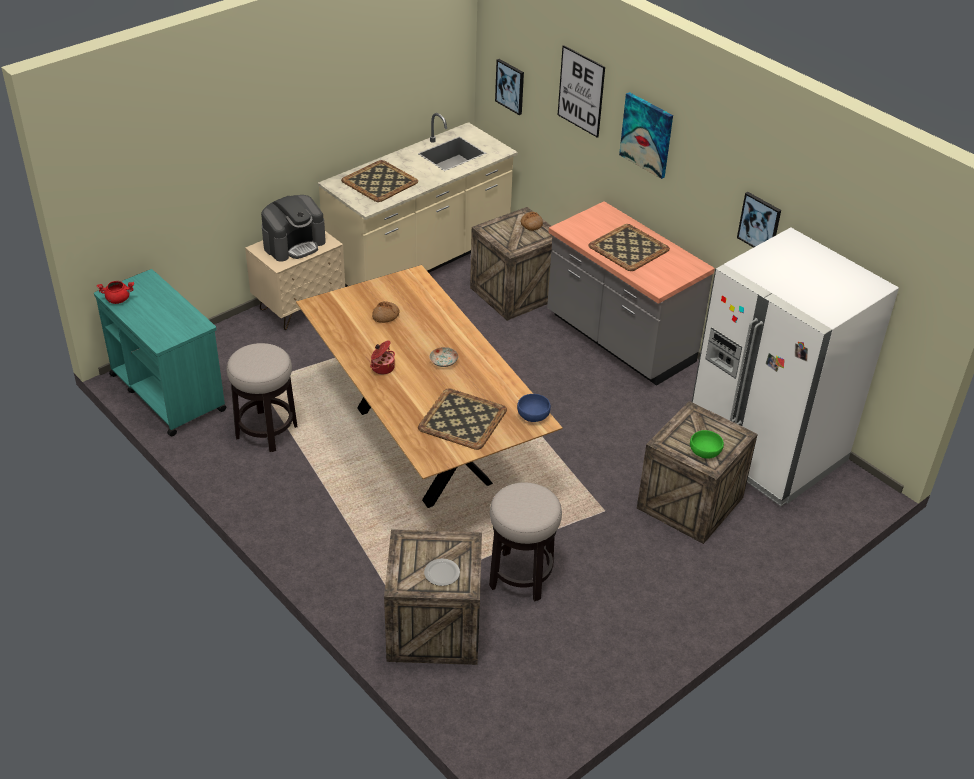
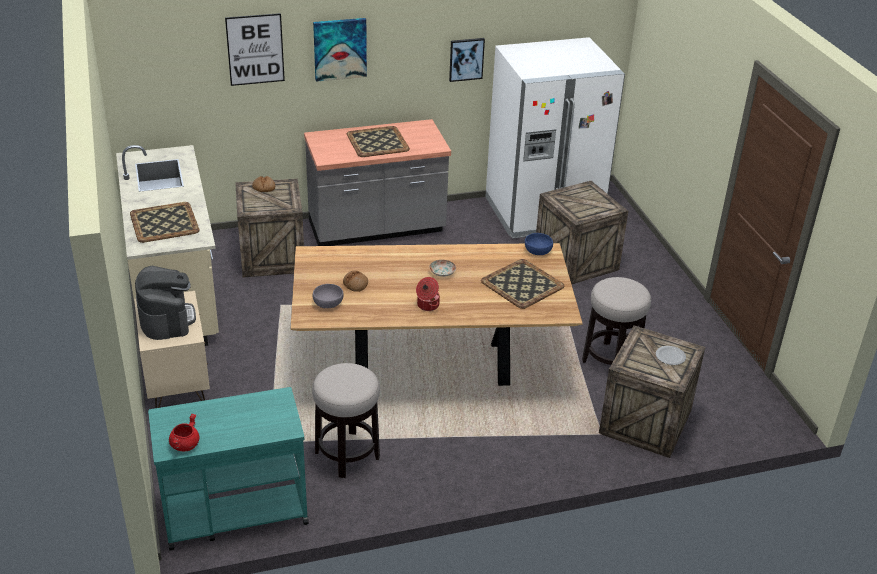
camera: 65 degrees left, 5 degrees down
(345, 310) = (328, 303): none -> grey bowl
(510, 86) = (160, 90): picture -> none
(705, 452) = (598, 205): green bowl -> none

